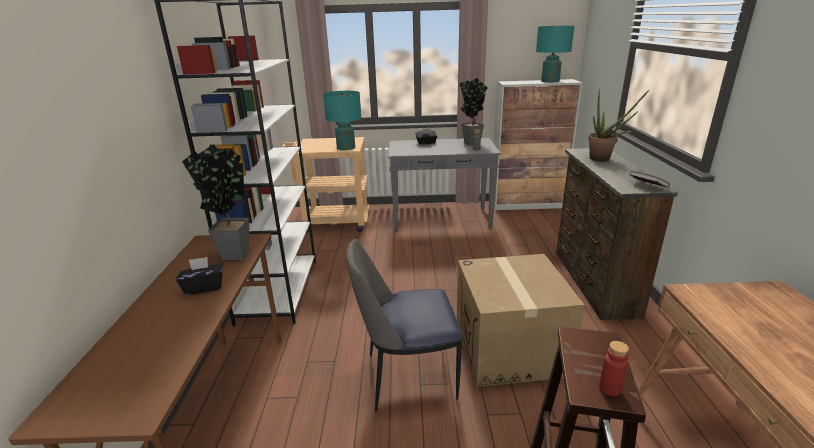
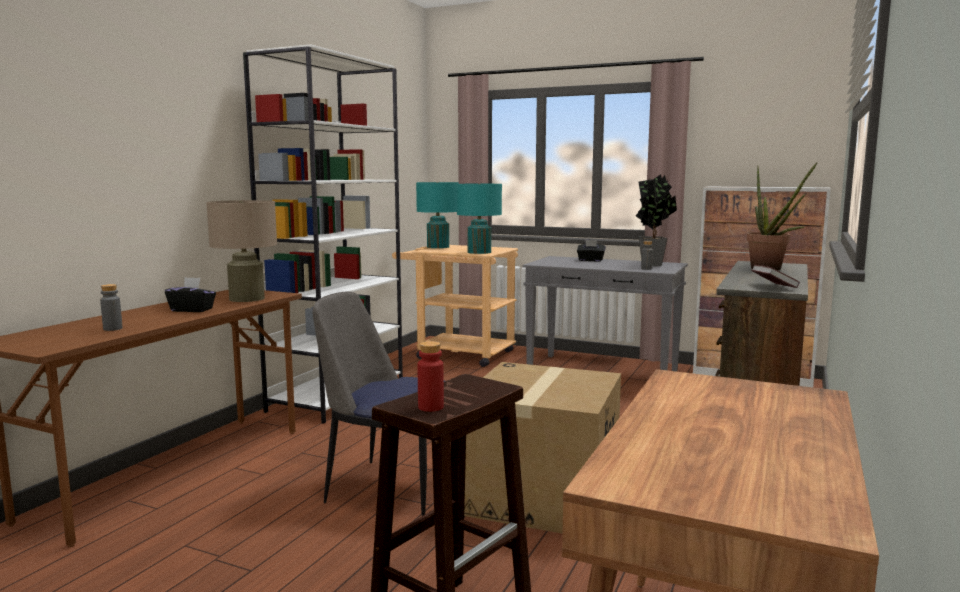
camera: 25 degrees right, 15 degrees down
(165, 347) = (112, 329): none -> grey bottle
(232, 254) = (247, 298): potted plant -> beige table lamp
(550, 81) = (783, 187): turquoise table lamp -> turquoise table lamp (438, 247)

